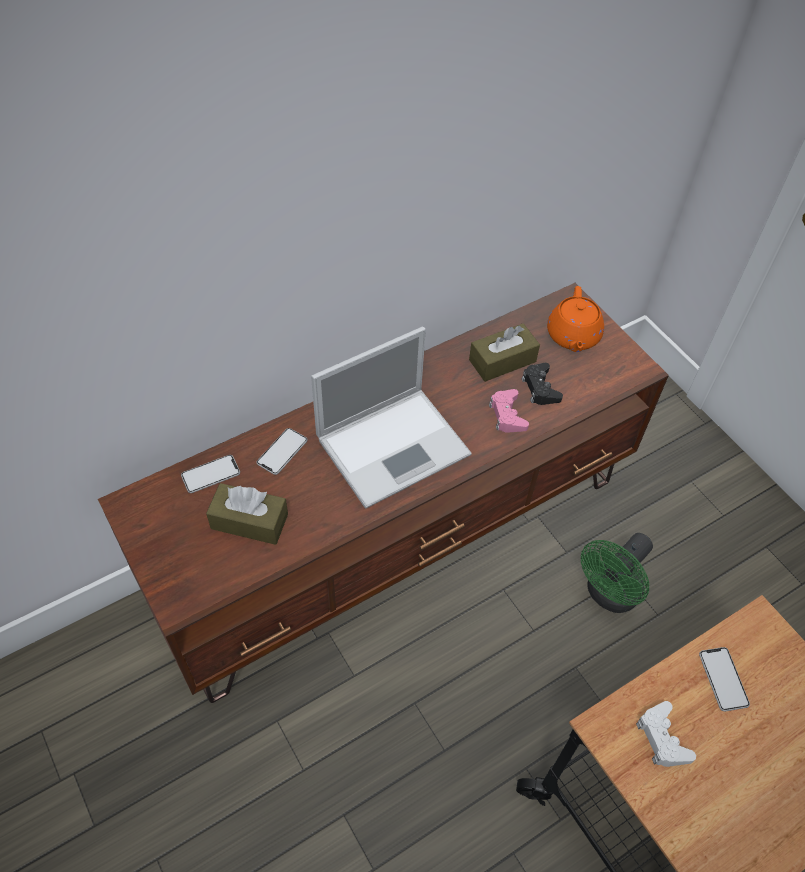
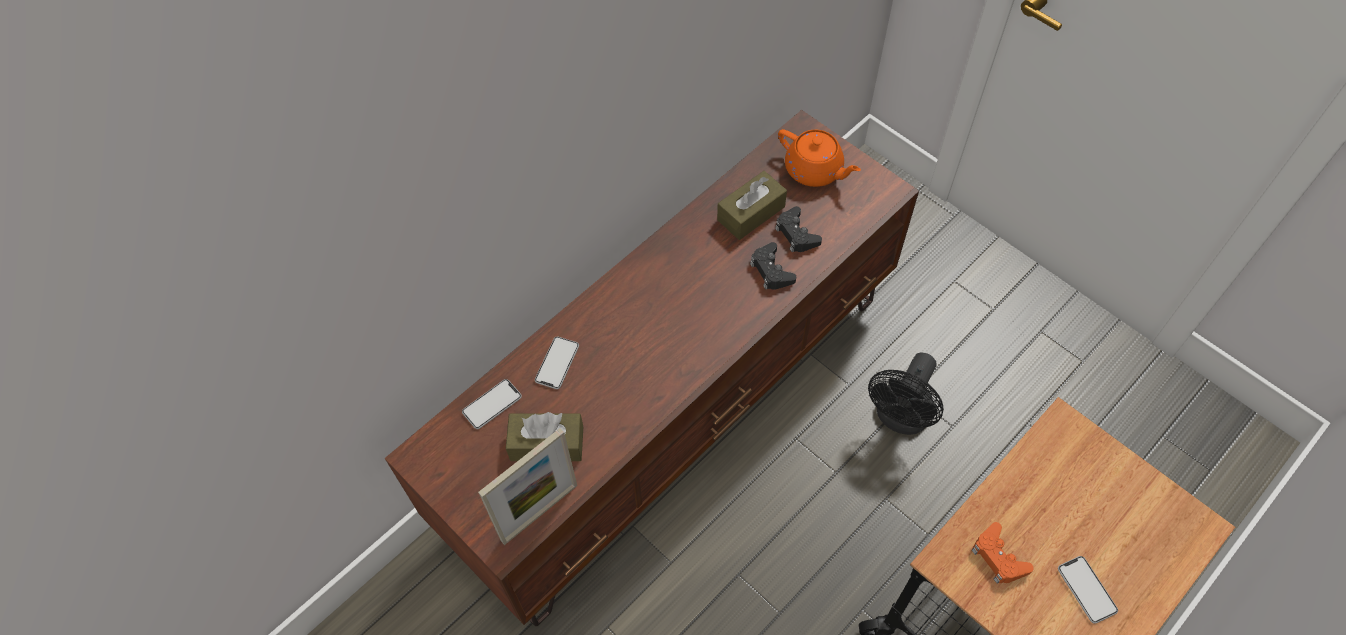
camera: 10 degrees left, 5 degrees up
(222, 582) = (539, 513): none -> picture frame
(395, 445) = (668, 328): laptop -> none
(507, 415) = (771, 271): pink game controller -> black game controller
(573, 336) = (814, 170): orange teapot -> orange teapot turned 45 degrees counterclockwise
(608, 595) = (900, 418): green fan -> black fan
(662, 738) = (998, 557): white game controller -> orange game controller
(723, 679) = (1040, 487): phone -> phone (1086, 589)

